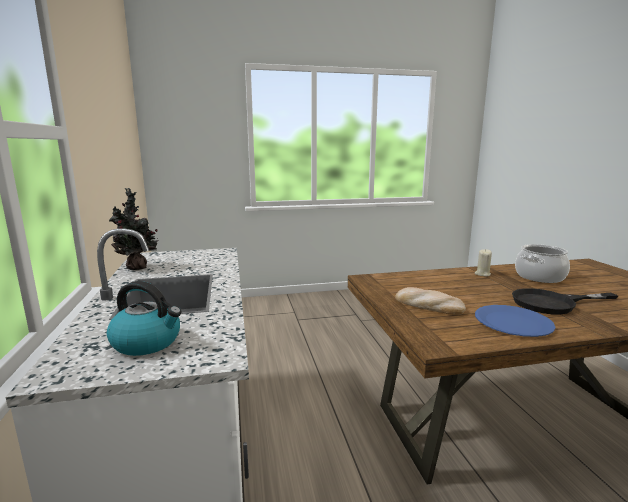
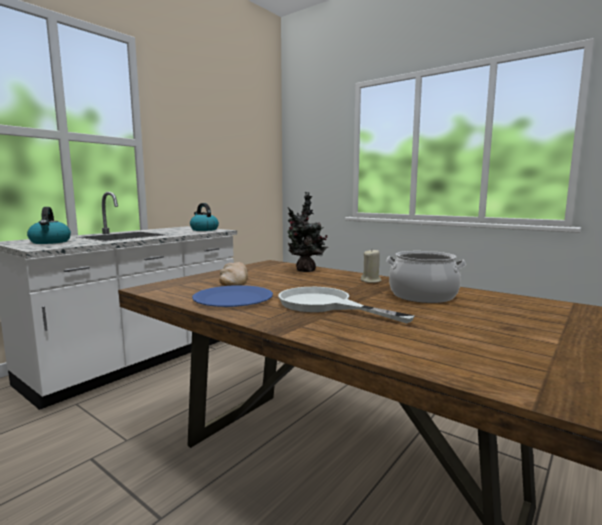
camera: 50 degrees right, 5 degrees down
(138, 268) = (160, 229): potted plant -> potted plant (305, 271)
(200, 255) = (204, 229): none -> kettle
(552, 303) = (325, 305): black frying pan -> white frying pan

